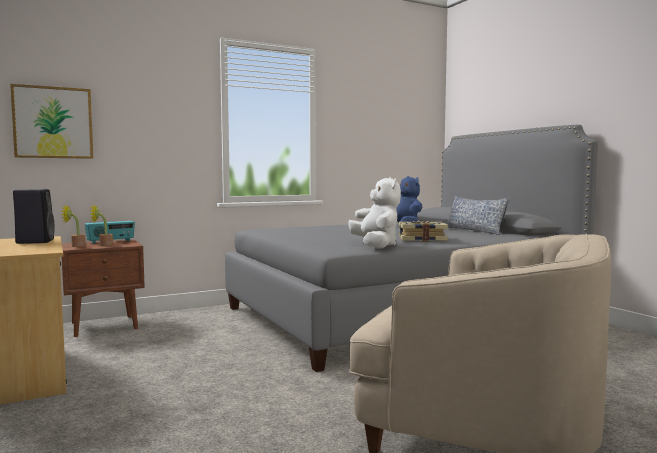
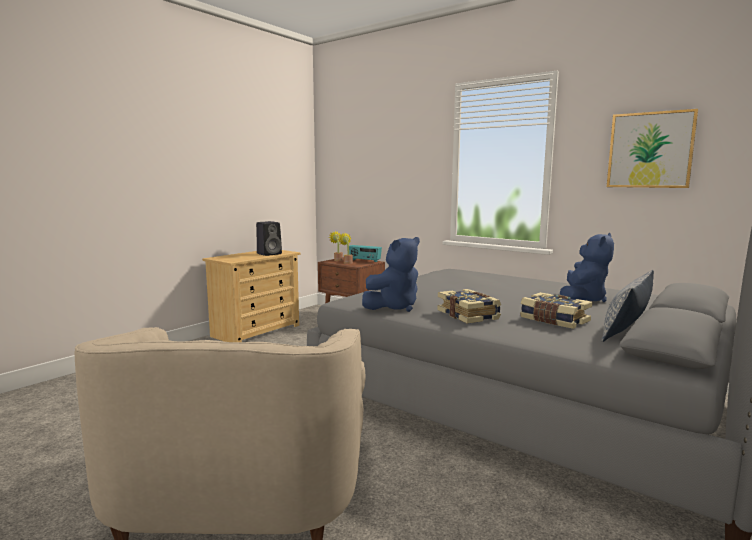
camera: 65 degrees right, 5 degrees up
(53, 122) = (346, 172): picture -> picture (650, 150)
(376, 246) = (394, 307): white plush toy -> blue plush toy
(449, 233) = (553, 320): none -> book

